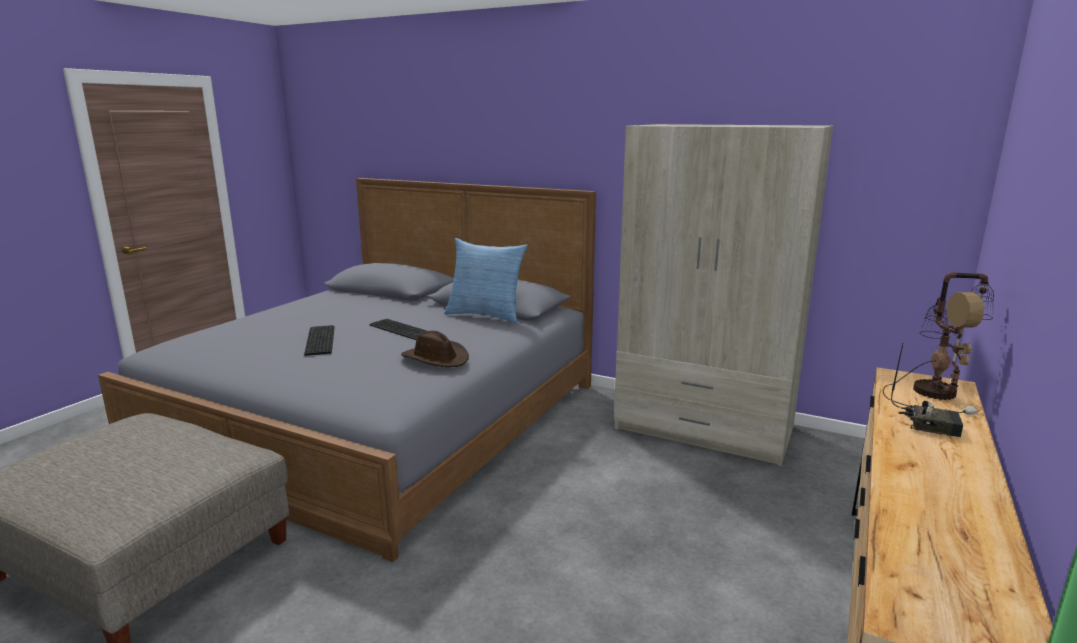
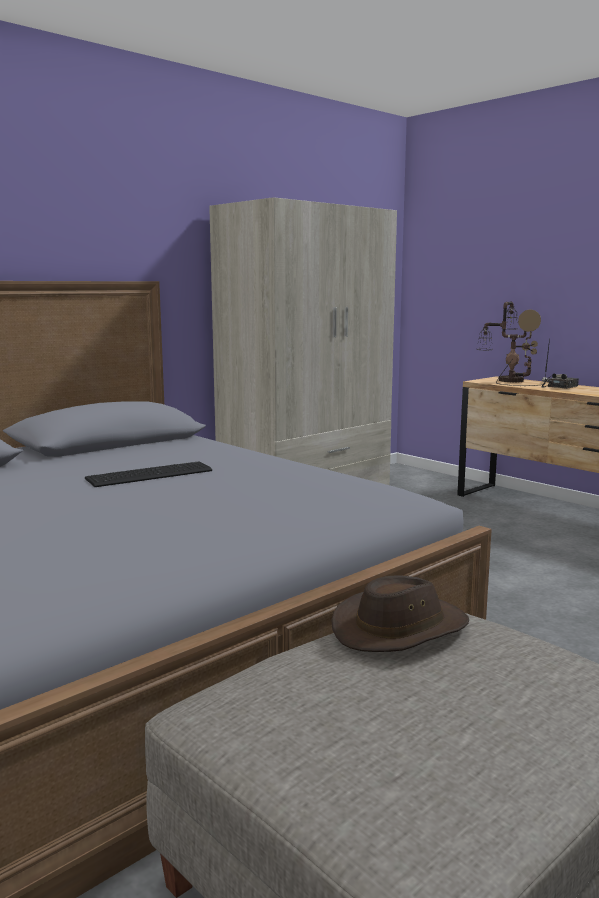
camera: 70 degrees left, 5 degrees down
(318, 341) = (128, 512): keyboard -> none
(436, 358) = (284, 469): brown hat -> brown hat (400, 628)
(486, 315) = (145, 445): pillow -> none

